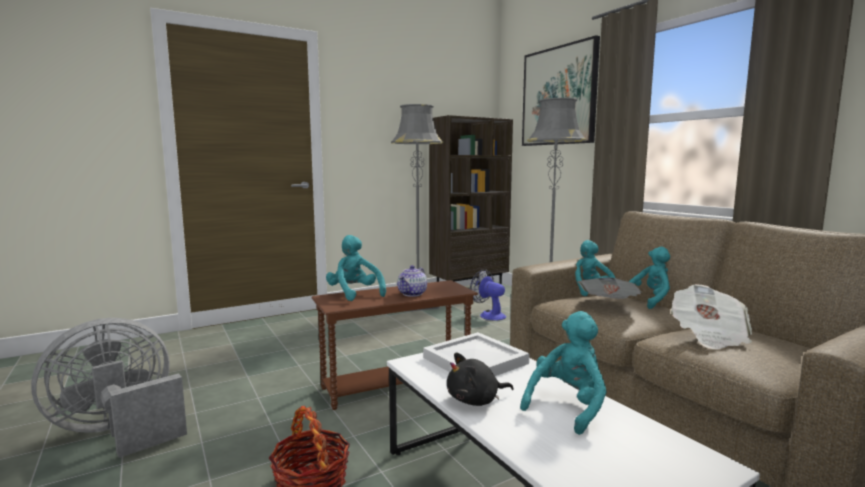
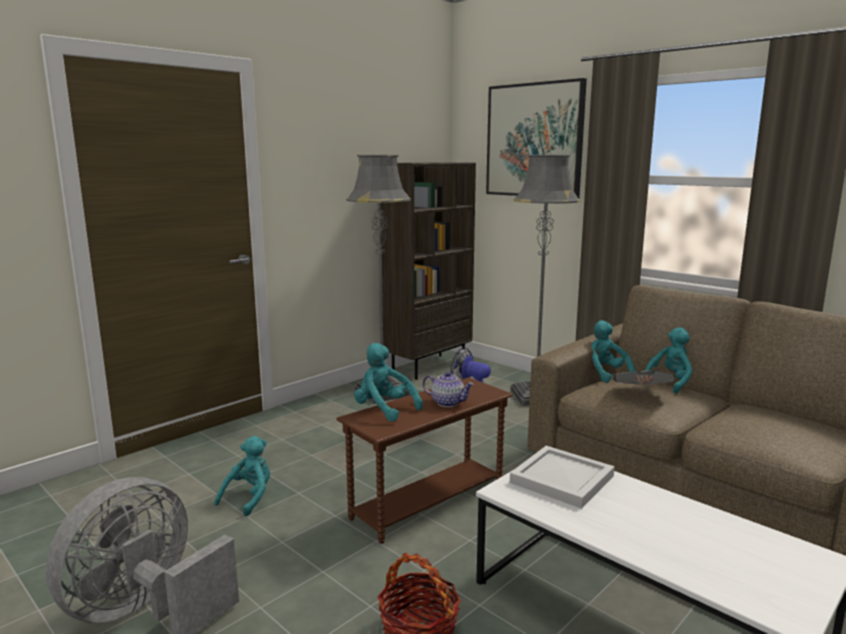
camera: 15 degrees left, 5 degrees up
(413, 293) = (447, 402): teapot -> teapot turned 75 degrees counterclockwise
(476, 400) = (599, 526): black plush toy -> none
(567, 406) = (680, 520): turquoise plush toy -> turquoise plush toy (249, 498)
(708, 336) = (750, 424): newspaper -> none

